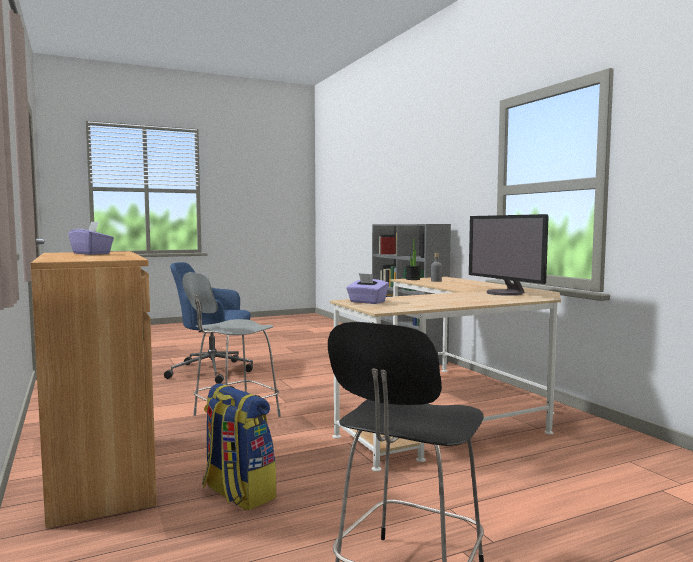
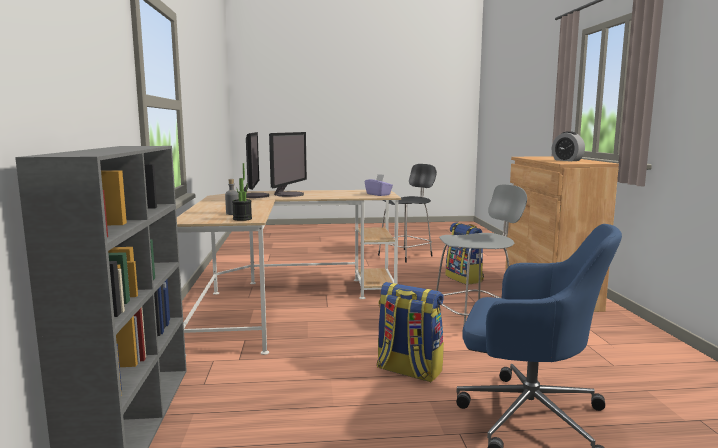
camera: 160 degrees left, 5 degrees up
(92, 254) = (567, 160): purple tissue box -> alarm clock
(286, 380) = (408, 371): none -> backpack
(476, 296) = (289, 194): none -> monitor

